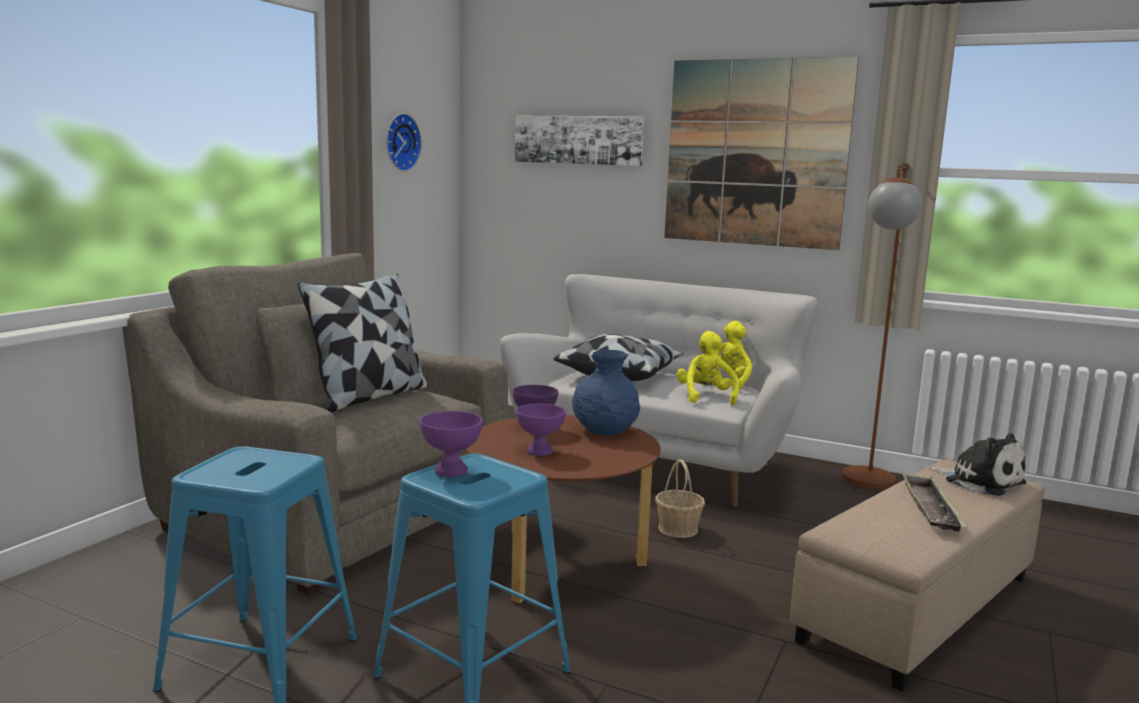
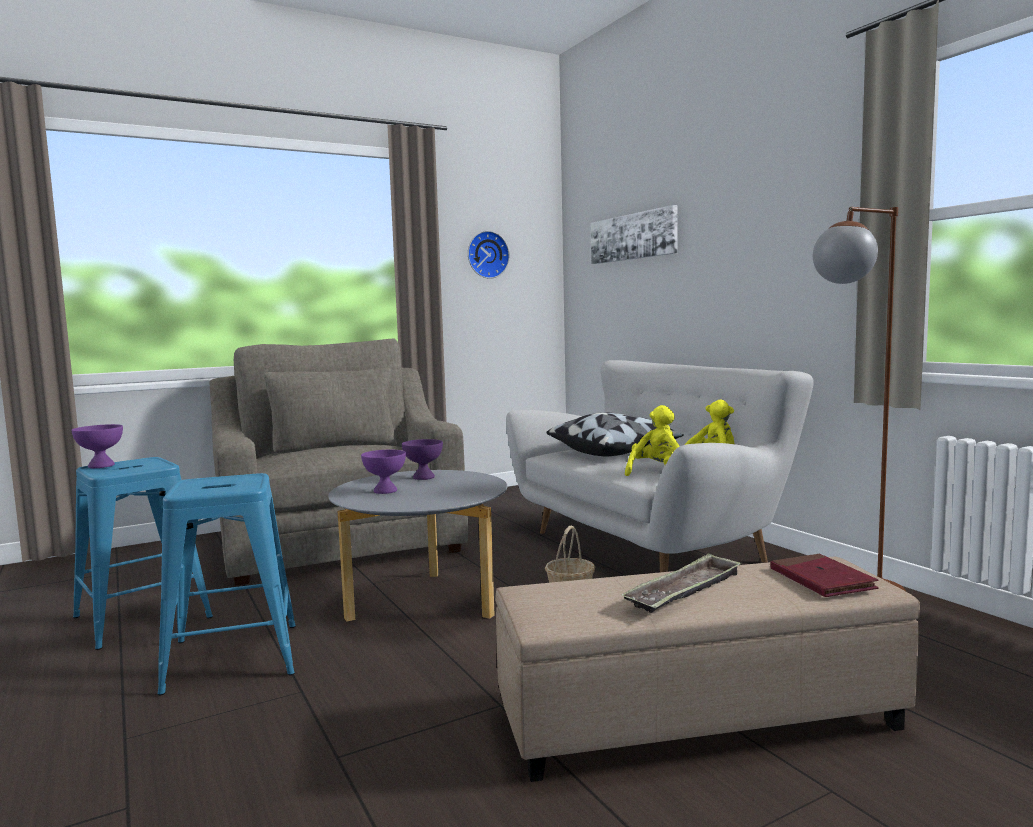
camera: 35 degrees right, 5 degrees down
(369, 396) = (345, 446): pillow -> none
(452, 471) = (216, 480): purple bowl -> purple bowl (102, 466)
(559, 564) = (424, 602): brown coffee table -> grey coffee table
(603, 431) = (471, 484): blue vase -> none
(755, 153) = (765, 224): picture -> none
(980, 481) = (821, 580): plush toy -> red book

